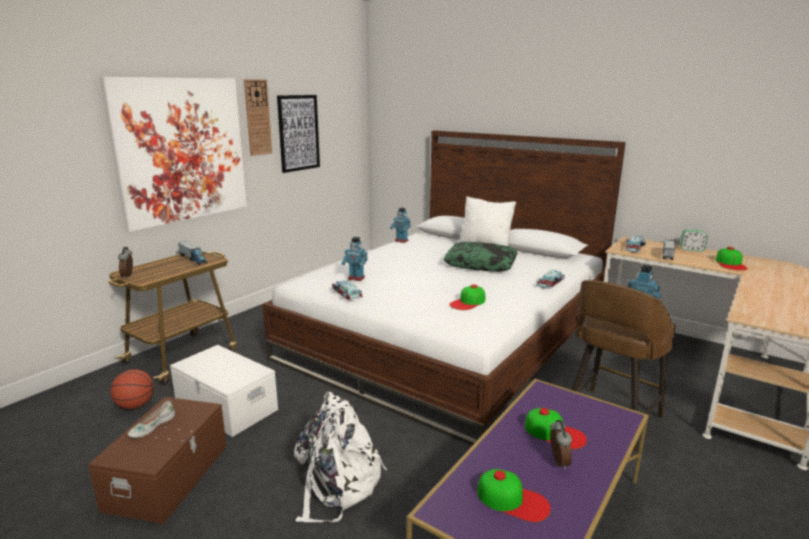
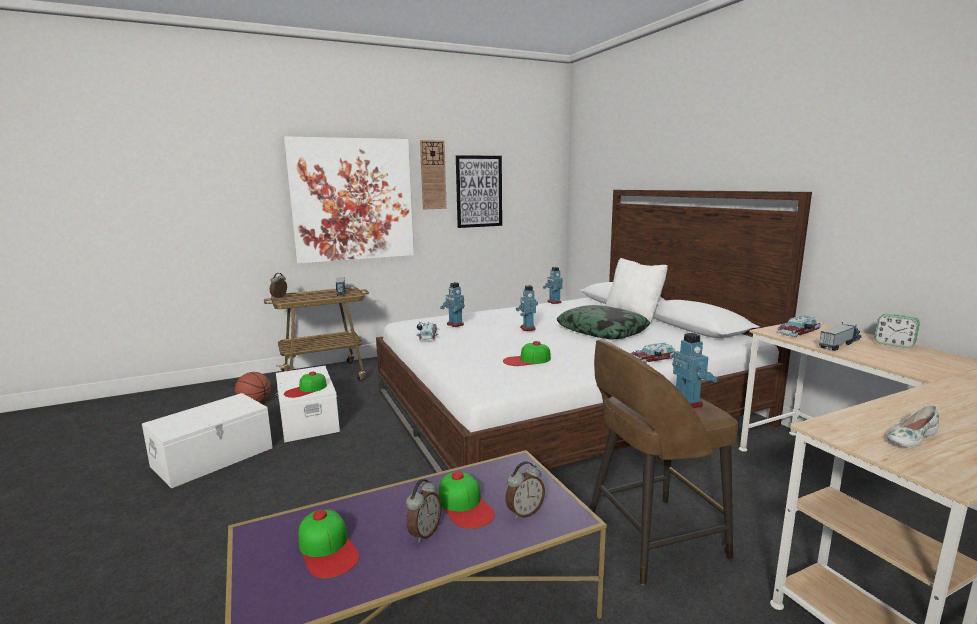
camera: 30 degrees right, 5 degrees down
(152, 426) = (206, 410): white shoe -> white shoe (910, 437)
(169, 476) = (214, 457): brown storage box -> white storage box
(336, 484) = (308, 503): white backpack -> none
(423, 272) = (527, 328): none -> toy robot
(596, 424) = (524, 512): none -> alarm clock
(730, 264) = (934, 367): cap -> cap (306, 389)

